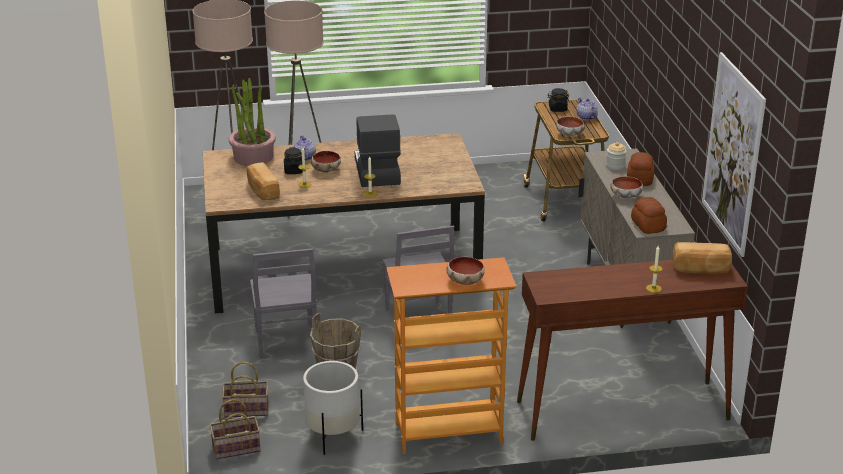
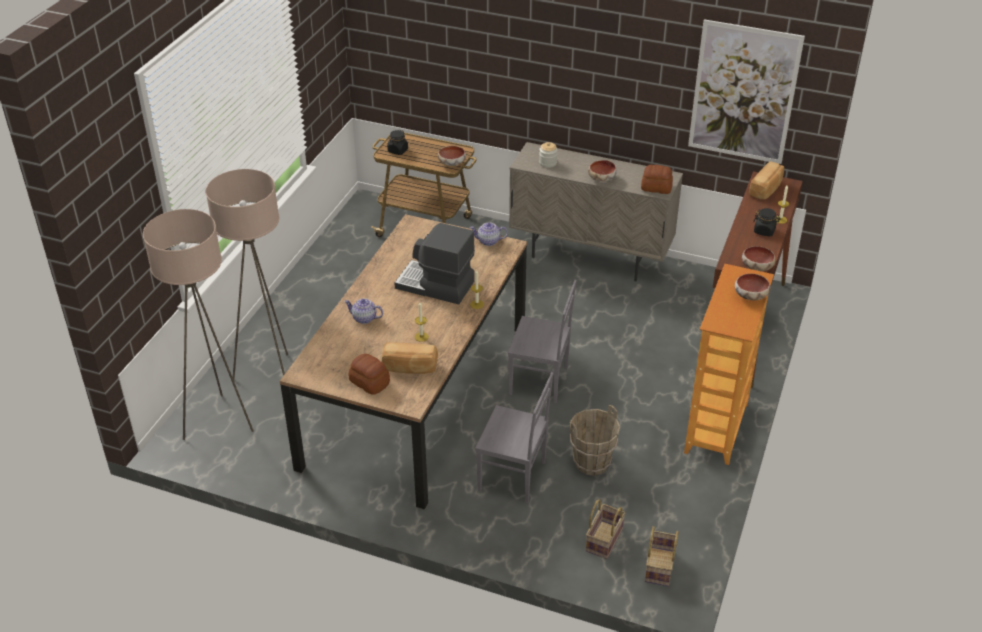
camera: 60 degrees left, 10 degrees up
(253, 157) = (330, 351): potted plant -> none
(293, 171) = (386, 334): black jar -> black jar (764, 231)
(326, 170) = (403, 314): bowl -> bowl (756, 267)
(333, 435) = (678, 497): white planter -> none
(586, 117) = (429, 143): teapot -> teapot (488, 241)
(640, 179) = (580, 161): bread -> bread (369, 382)

